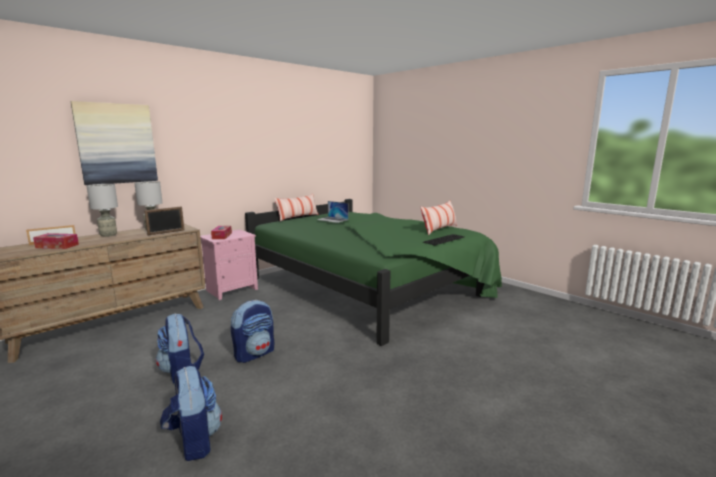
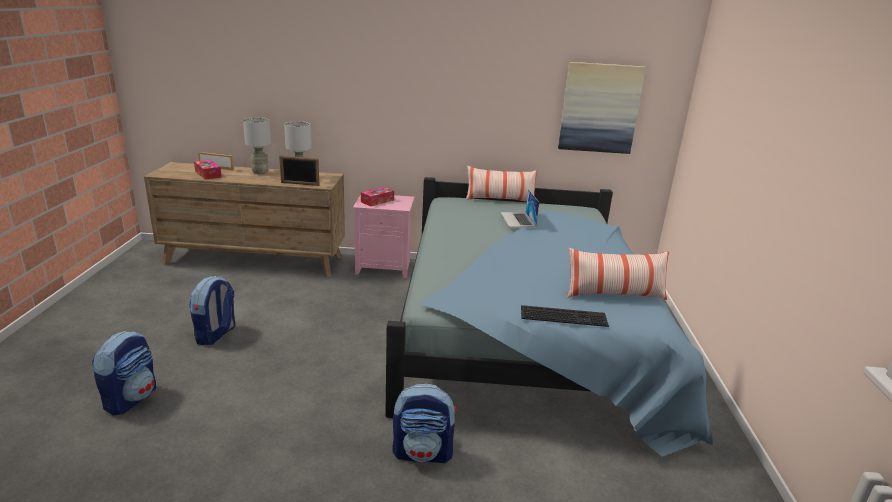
camera: 45 degrees right, 10 degrees up
(116, 144) = (285, 75): picture -> picture (599, 108)
(255, 353) = (282, 350): backpack -> backpack (423, 453)
(369, 286) = (525, 335): green bed -> blue bed

